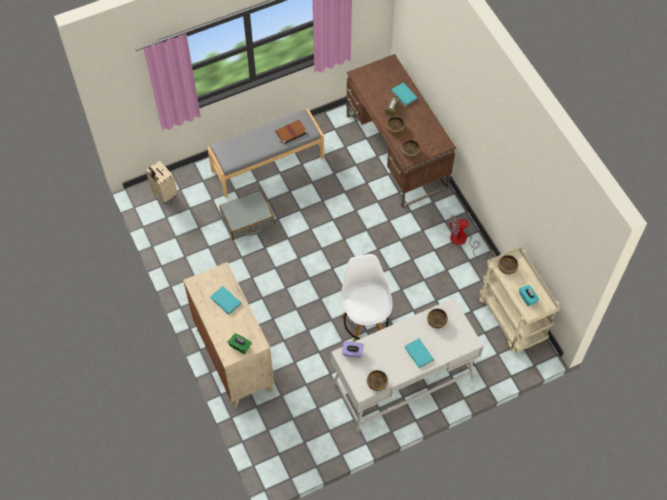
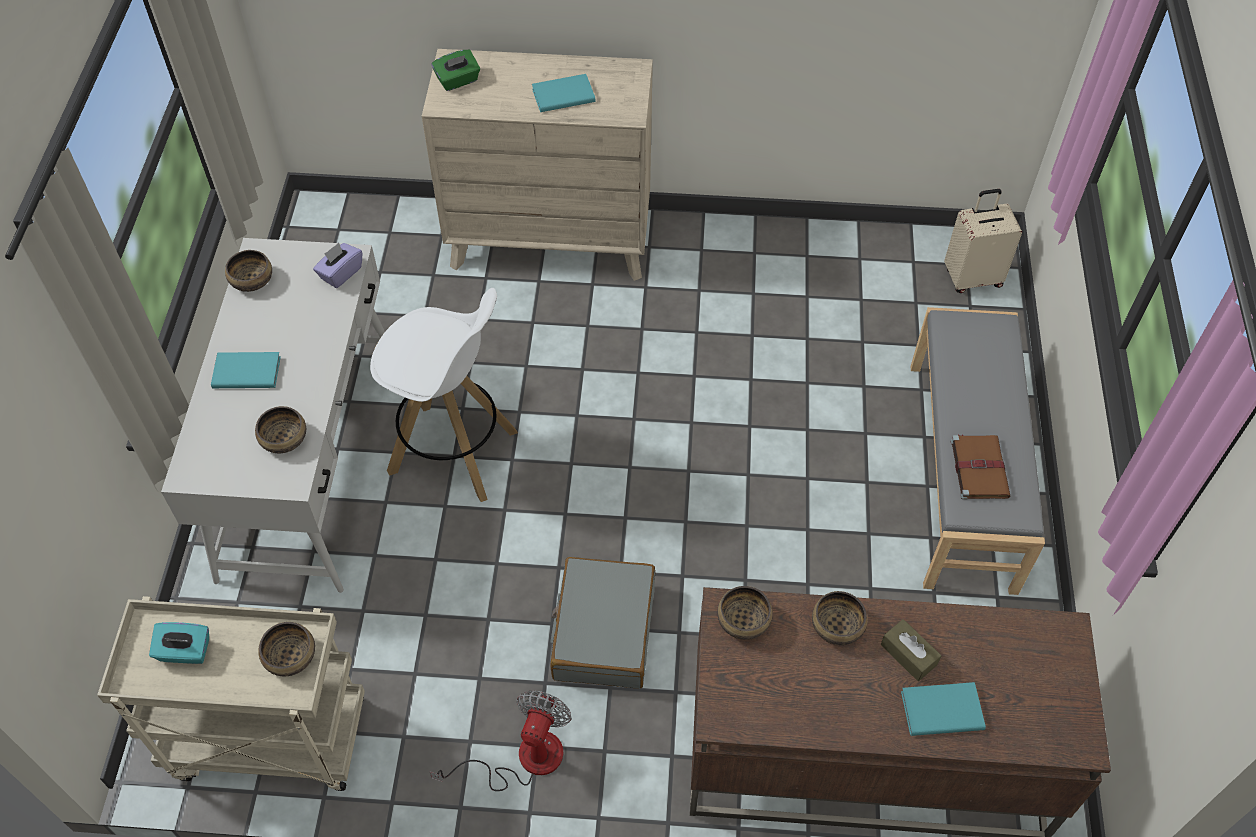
camera: 120 degrees right, 5 degrees down
(247, 219) = (835, 380): grey suitcase -> grey suitcase (603, 631)

